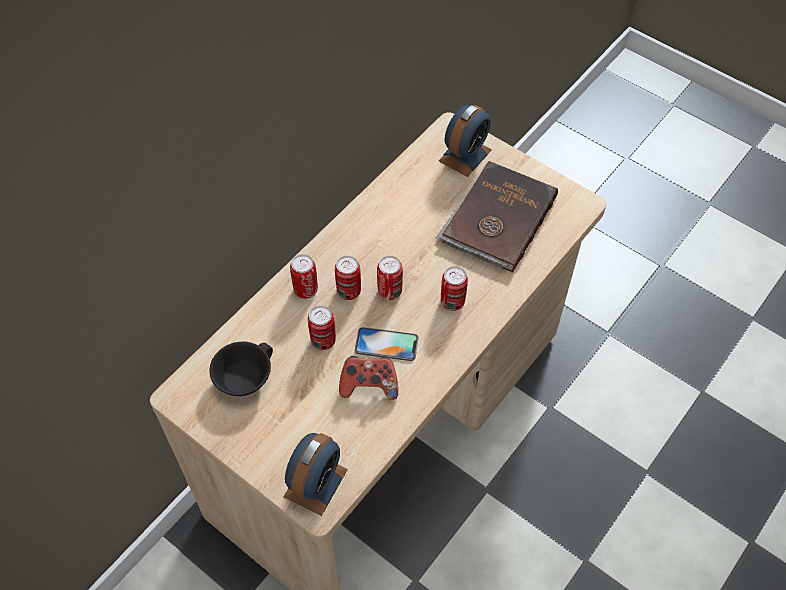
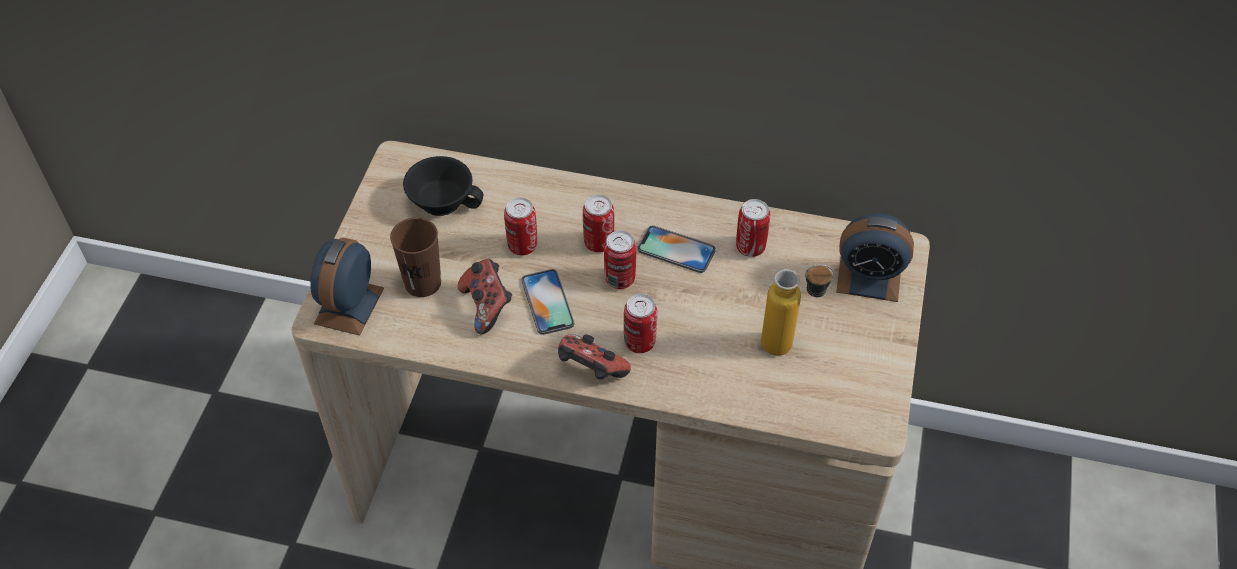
camera: 65 degrees right, 5 degrees down
(305, 290) = (579, 206): can -> can (750, 247)
(315, 483) = (349, 305): alarm clock -> alarm clock turned 105 degrees clockwise
(321, 421) = (423, 283): none -> brown cup
(382, 247) = (676, 250): none -> phone
(462, 340) = (591, 371): none -> game controller
(497, 219) = (790, 344): brown book -> bottle

